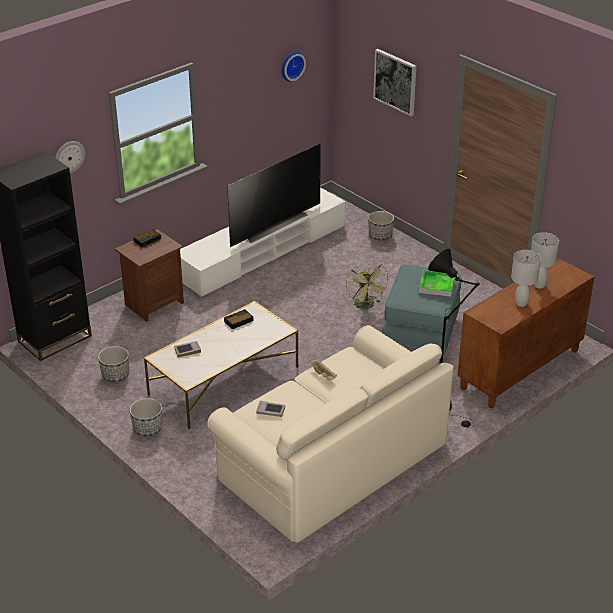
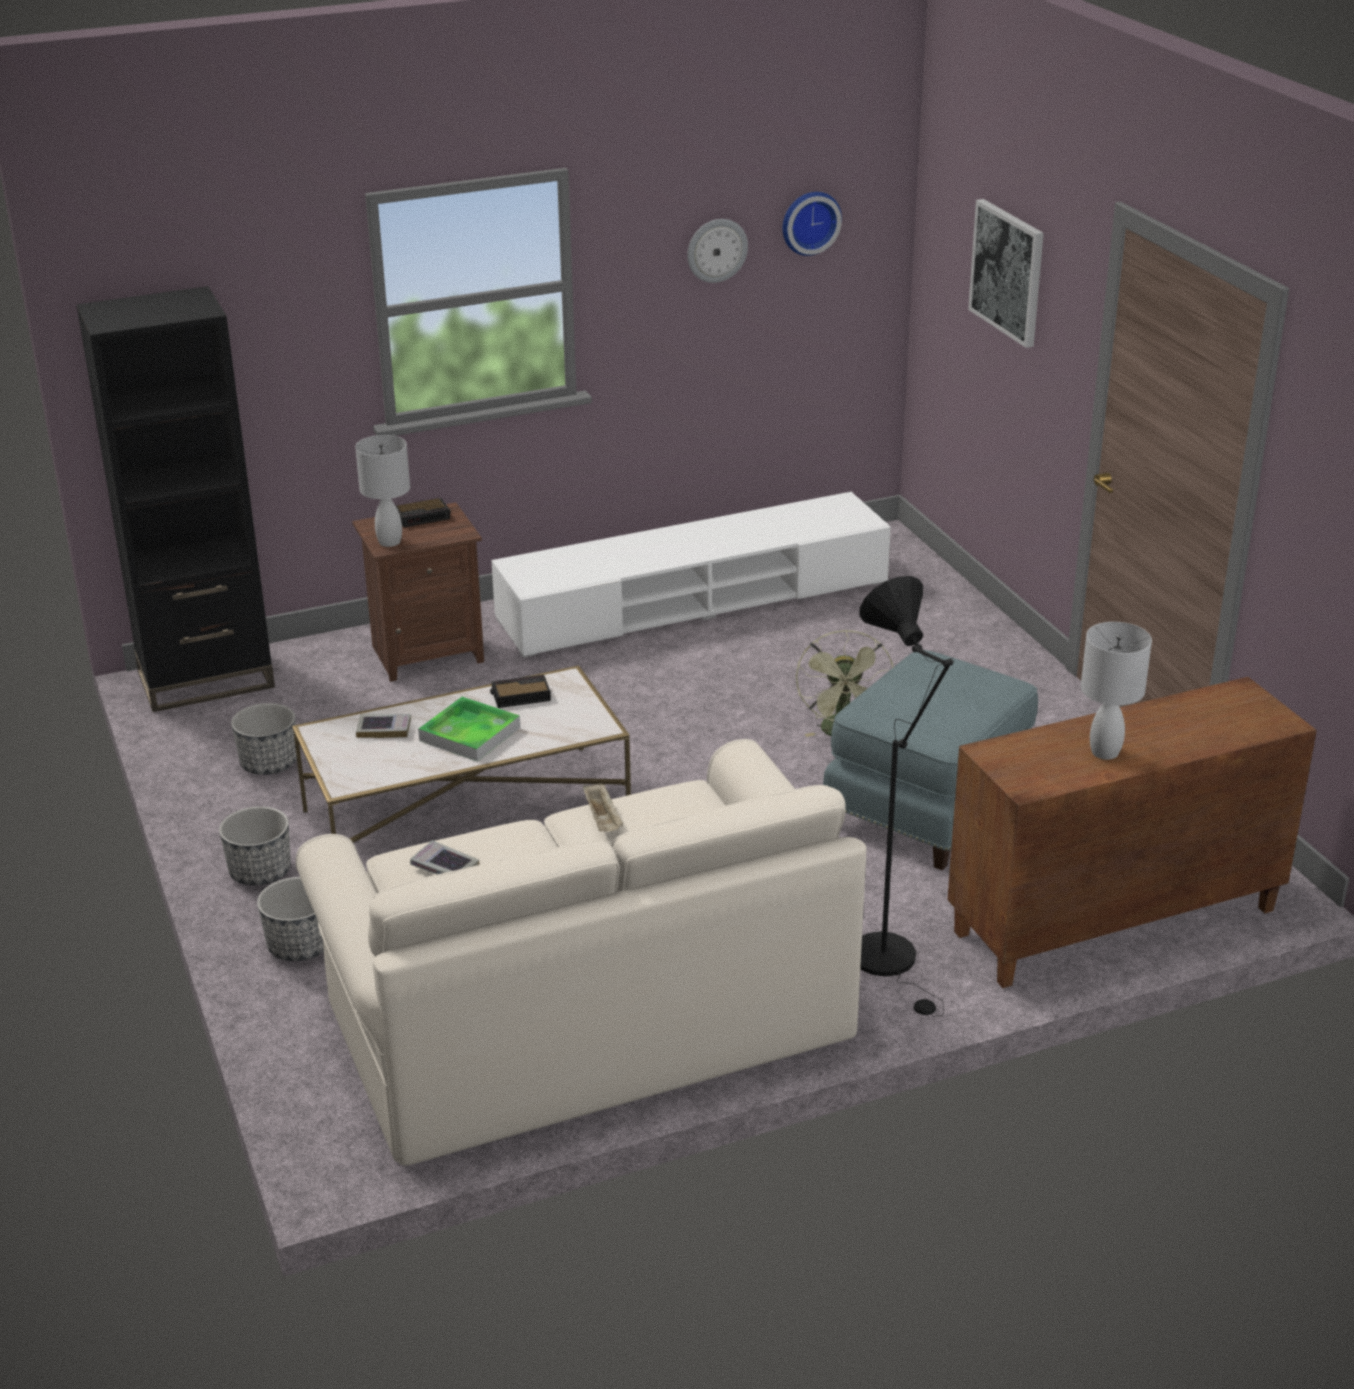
camera: 20 degrees right, 5 degrees down
(69, 156) = (268, 311): wall clock -> wall clock (716, 250)
(273, 225) = (717, 544): television -> none
(380, 236) = (952, 611): planter -> planter (300, 946)
(436, 285) = (964, 698): tray -> tray (470, 734)
(538, 285) = (1169, 724): white table lamp -> white table lamp (389, 541)

